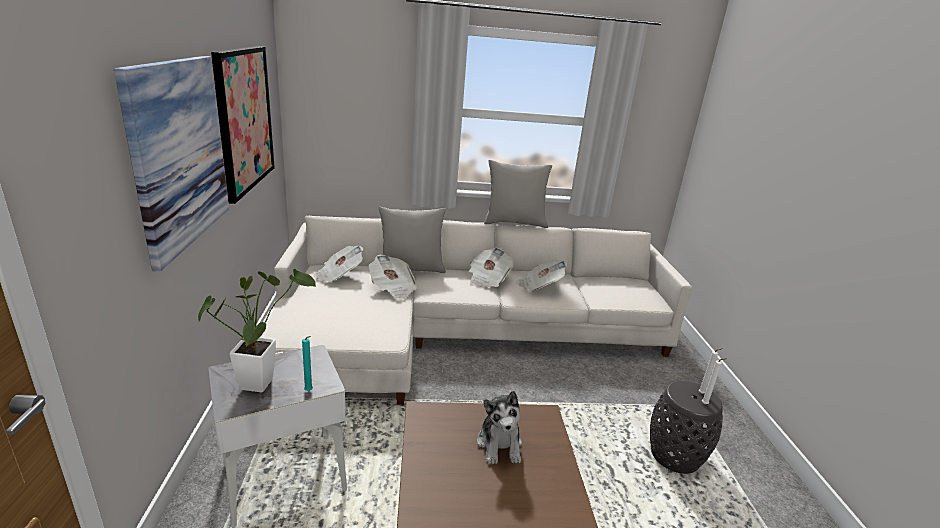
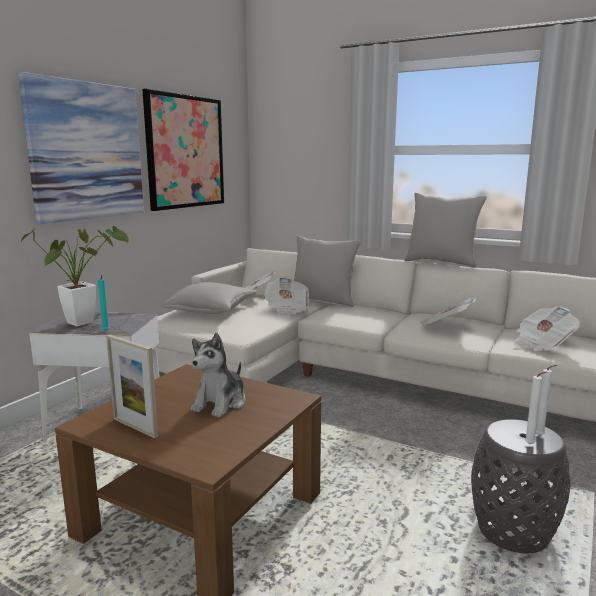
camera: 35 degrees right, 10 degrees down
(320, 306) = (211, 310): none -> grey pillow
(469, 506) = (135, 427): none -> picture frame
(488, 279) = (391, 315): newspaper -> newspaper (541, 344)

